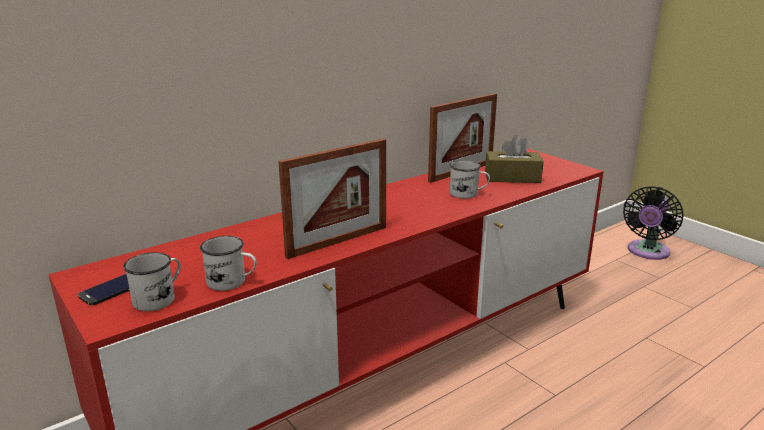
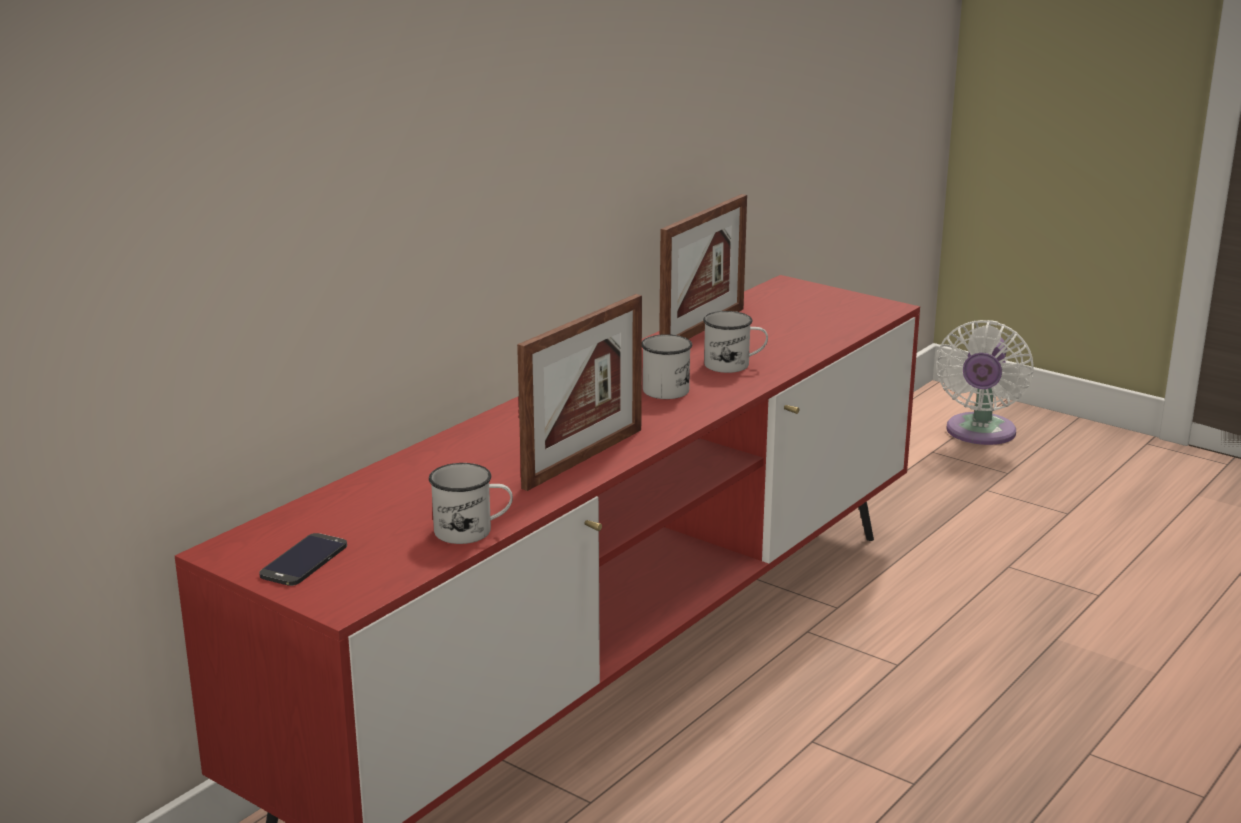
camera: 15 degrees left, 0 degrees up
(159, 298) = (385, 564): white mug -> white mug (668, 388)
(512, 177) = (787, 331): brown tissue box -> none
(647, 252) = (979, 434): black fan -> white fan

